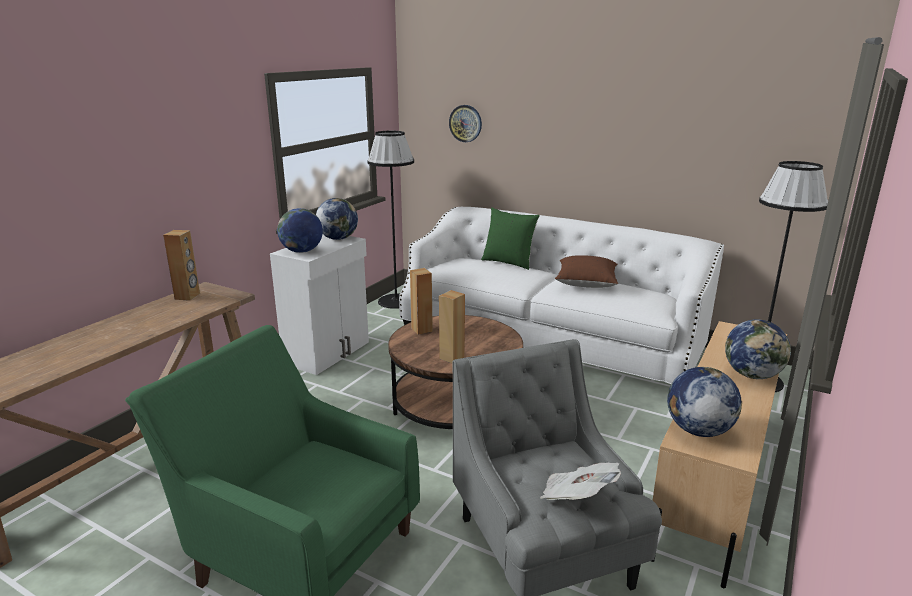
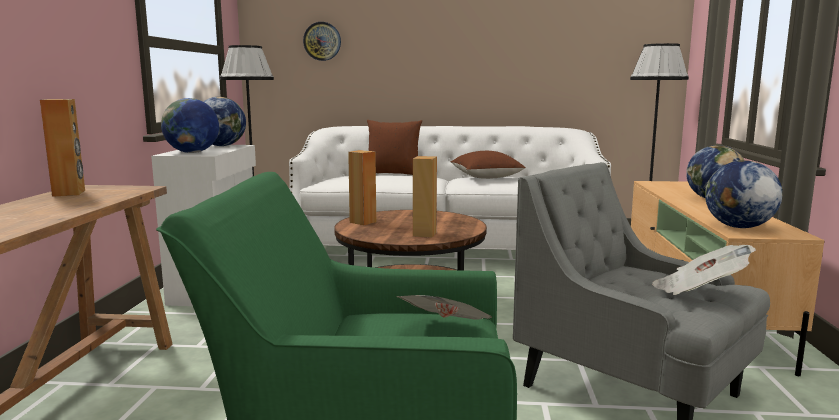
camera: 25 degrees left, 10 degrees down
(338, 485) = (447, 333): none -> newspaper
(508, 262) = (393, 174): green pillow -> brown pillow

